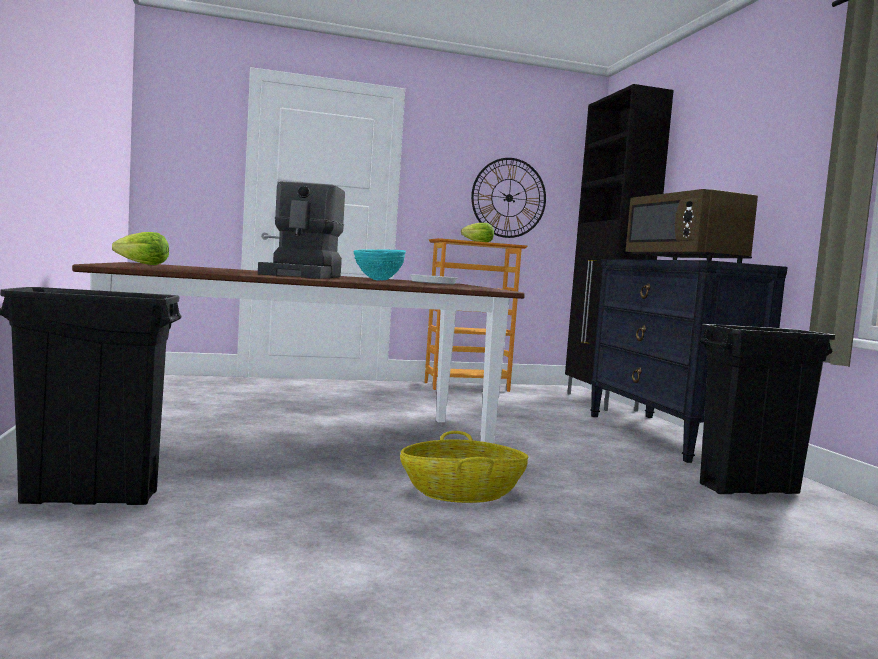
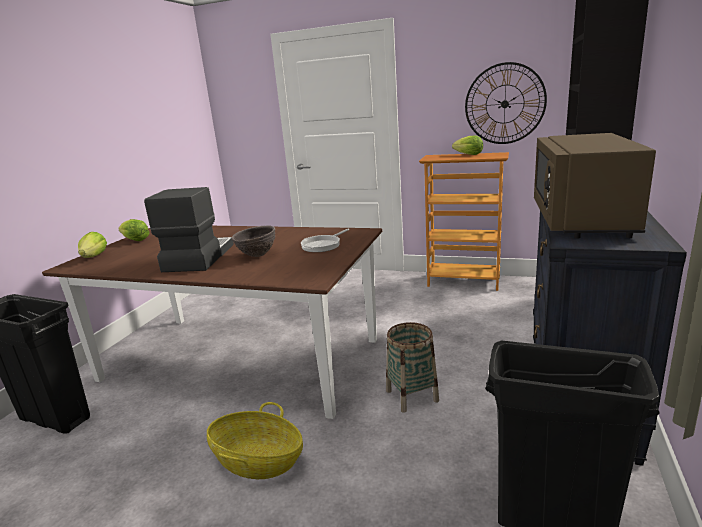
camera: 35 degrees right, 15 degrees up
(125, 265) = (94, 257): none -> lettuce
(303, 276) = (198, 258): coffee machine -> coffee machine turned 150 degrees clockwise
(378, 280) = (257, 255): turquoise bowl -> brown bowl
(541, 447) = (411, 396): none -> basket

